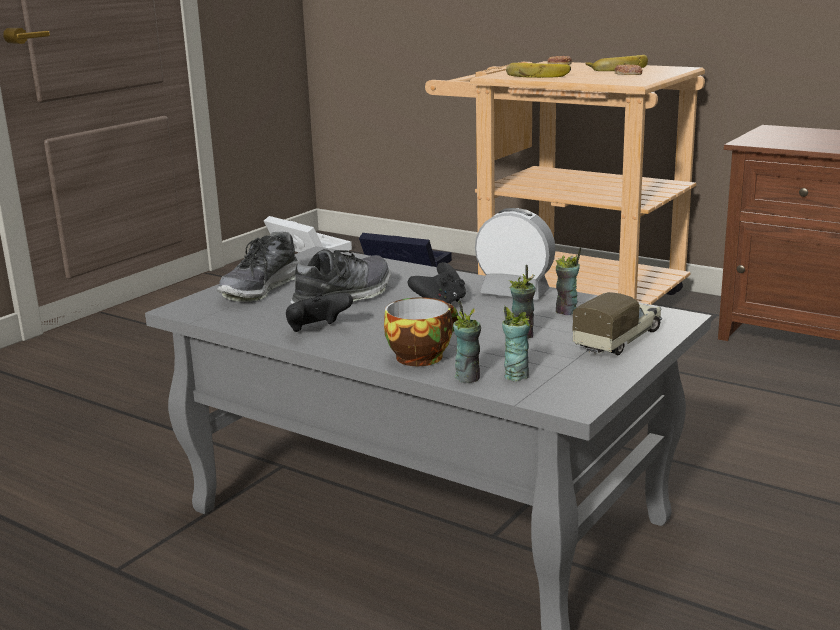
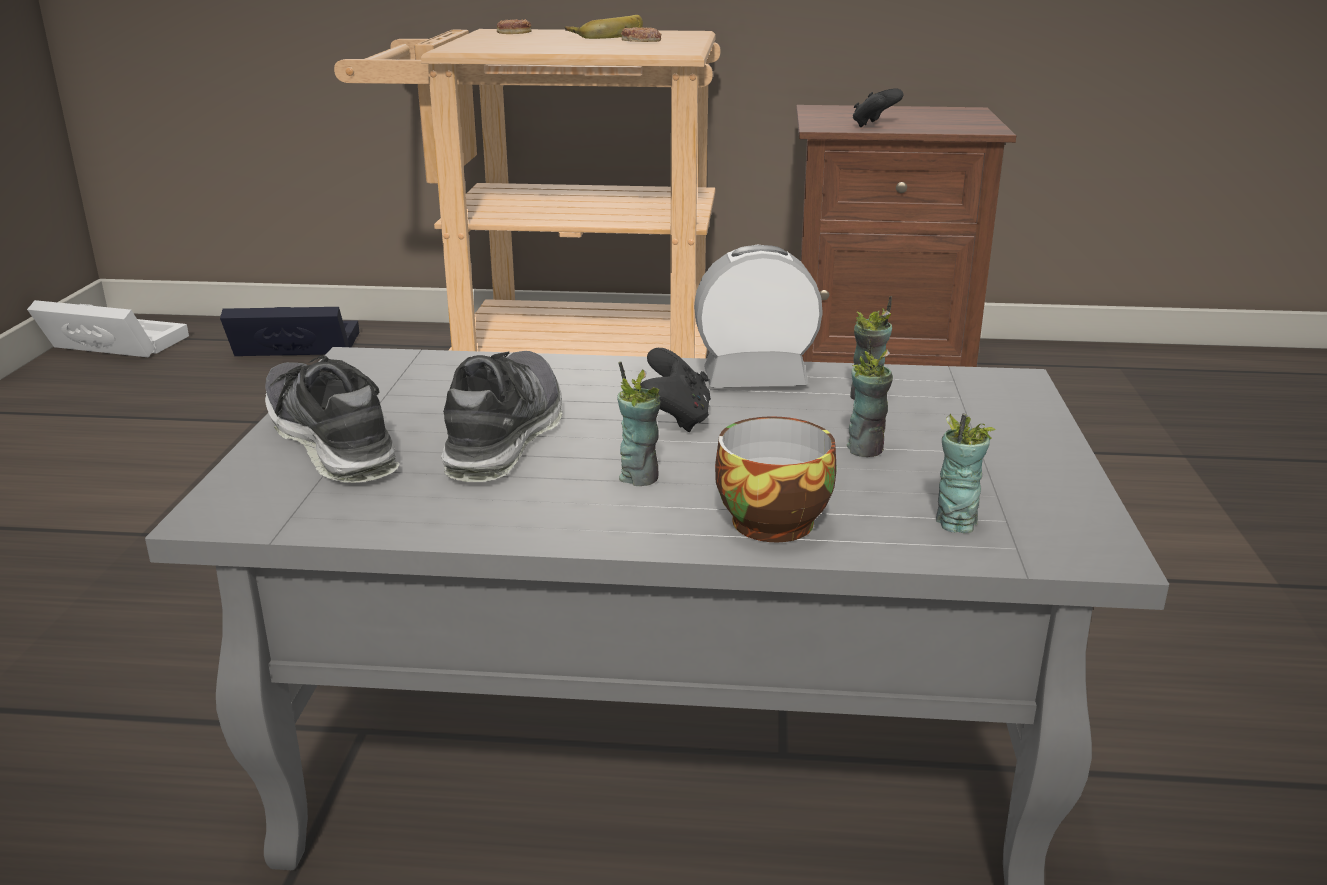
camera: 30 degrees left, 5 degrees up
(261, 288) = (330, 442): shoe -> shoe turned 150 degrees clockwise
(317, 330) = (538, 507): black game controller -> black game controller (874, 125)
(468, 377) = (894, 543): cup -> cup (639, 477)
(538, 75) = (517, 46): banana -> none
(619, 340) = (999, 430): toy truck -> none

